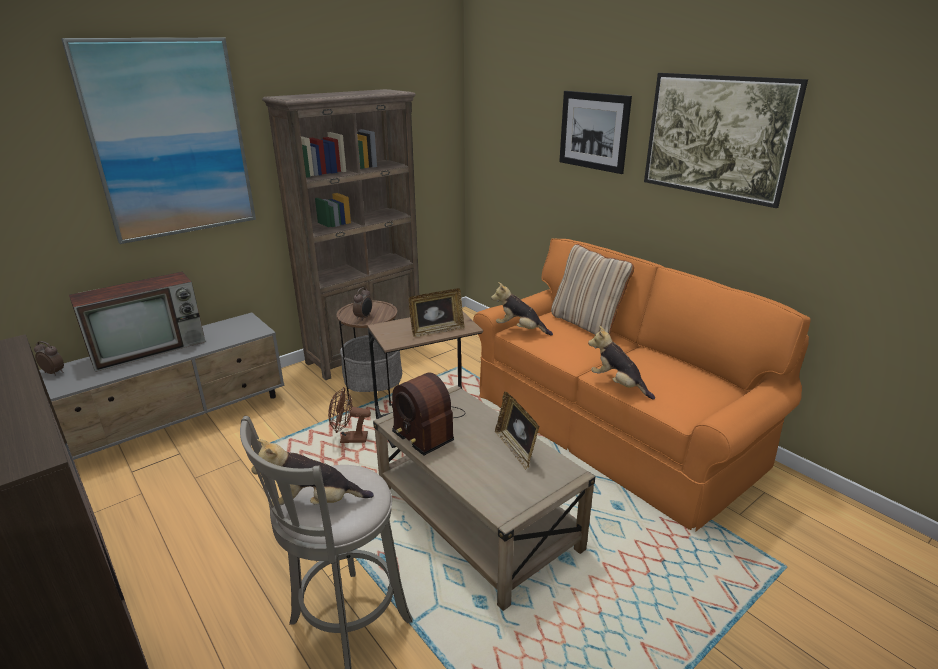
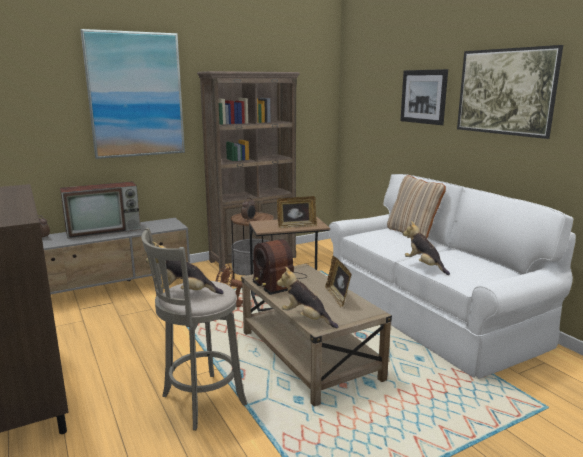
camera: 10 degrees right, 10 degrees down
(520, 329) = (360, 234): plush toy -> plush toy (306, 319)
(612, 427) = (429, 314): orange sofa -> white sofa

